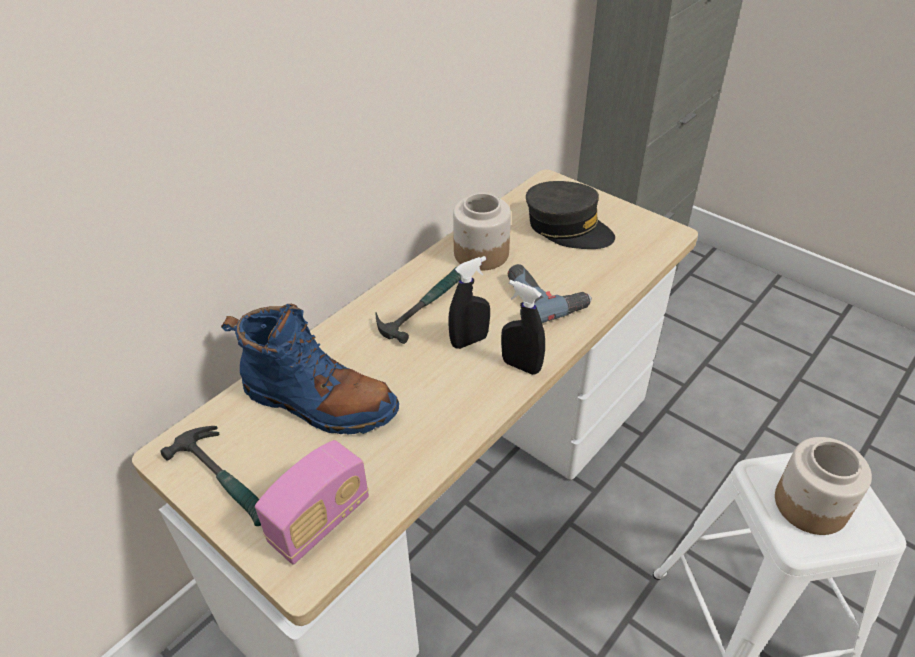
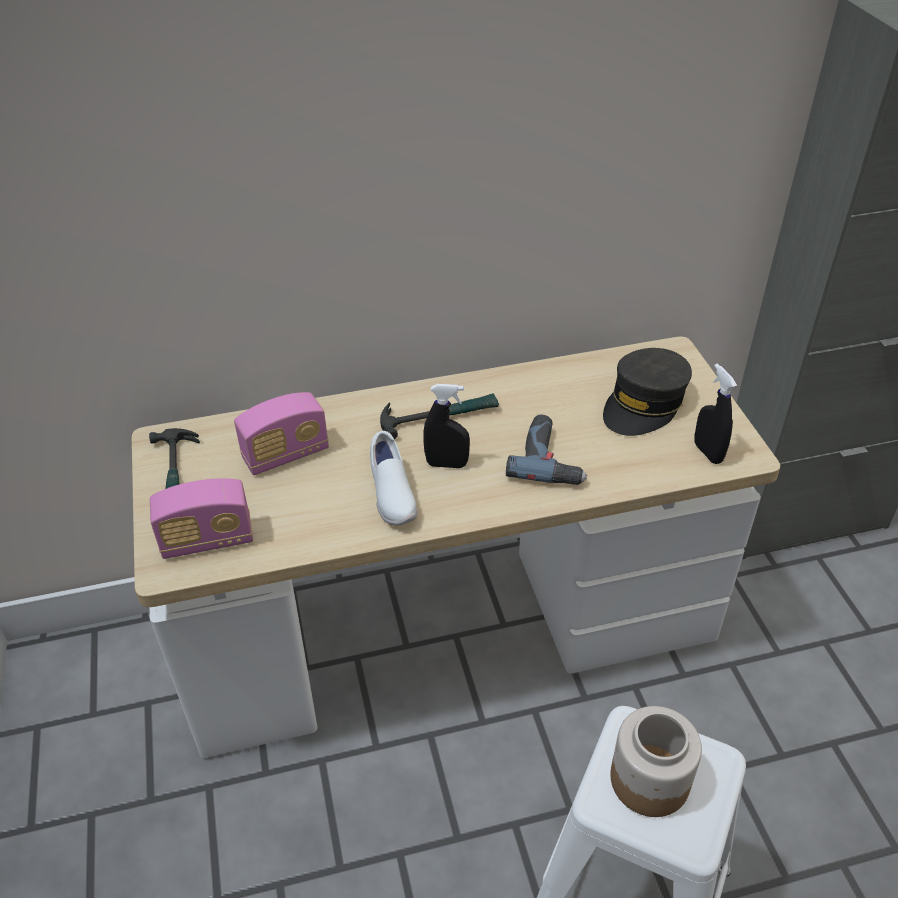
camera: 35 degrees right, 0 degrees up
(319, 402) = (286, 455): blue boot -> radio
(450, 389) = (391, 495): none -> white shoe
(480, 254) = (534, 393): jar -> none
(521, 366) = (468, 506): black spray bottle -> black spray bottle (707, 452)
(567, 228) = (644, 404): grey cap -> grey cap turned 60 degrees clockwise

